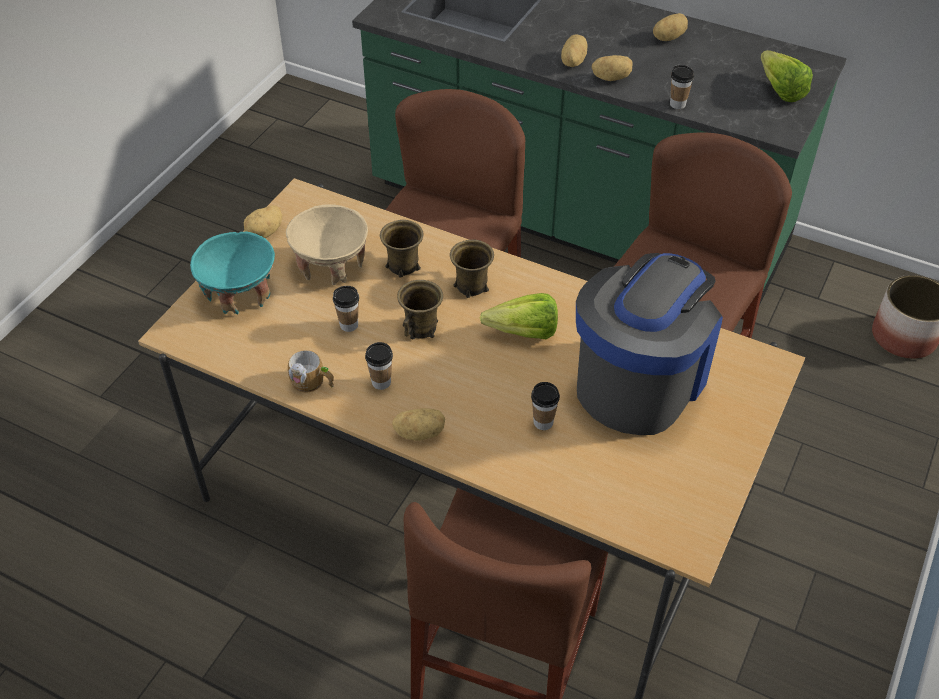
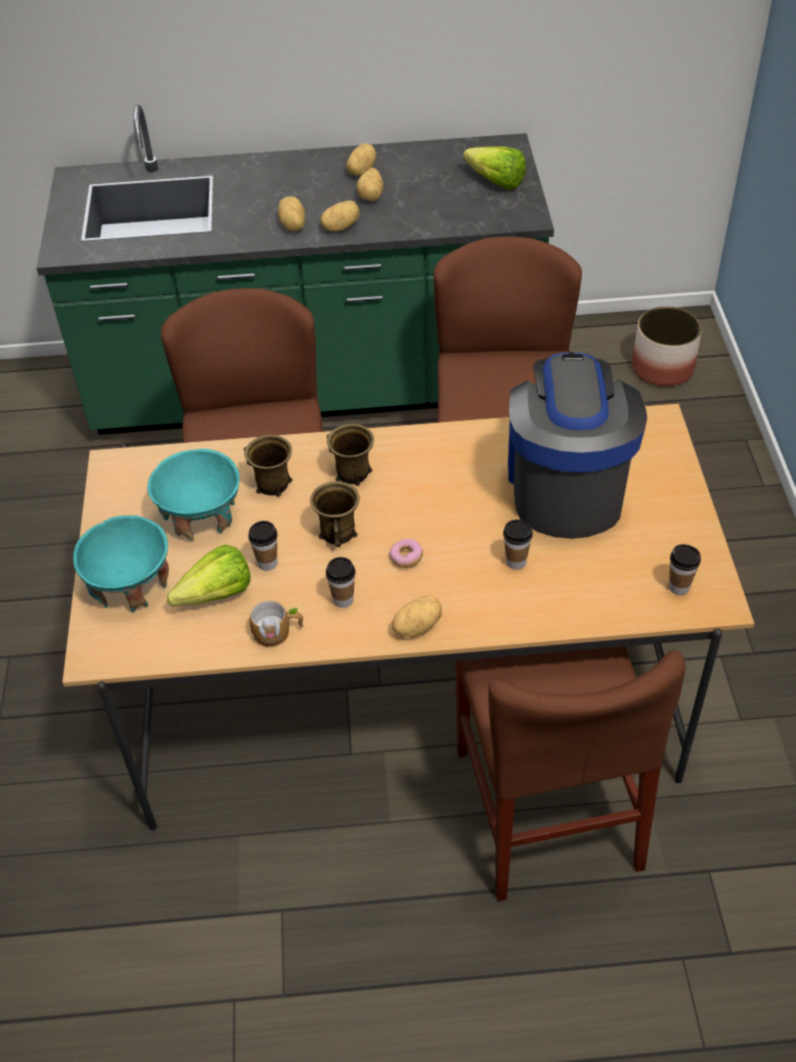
camera: 30 degrees left, 0 degrees up
(265, 233) = (107, 516): potato -> potato (371, 196)
(331, 265) = (201, 516): beige bowl -> turquoise bowl
(457, 374) = (406, 558): none -> donut
(517, 332) = (428, 494): lettuce -> lettuce (209, 597)
(677, 104) = (419, 228): cup -> cup (679, 587)

